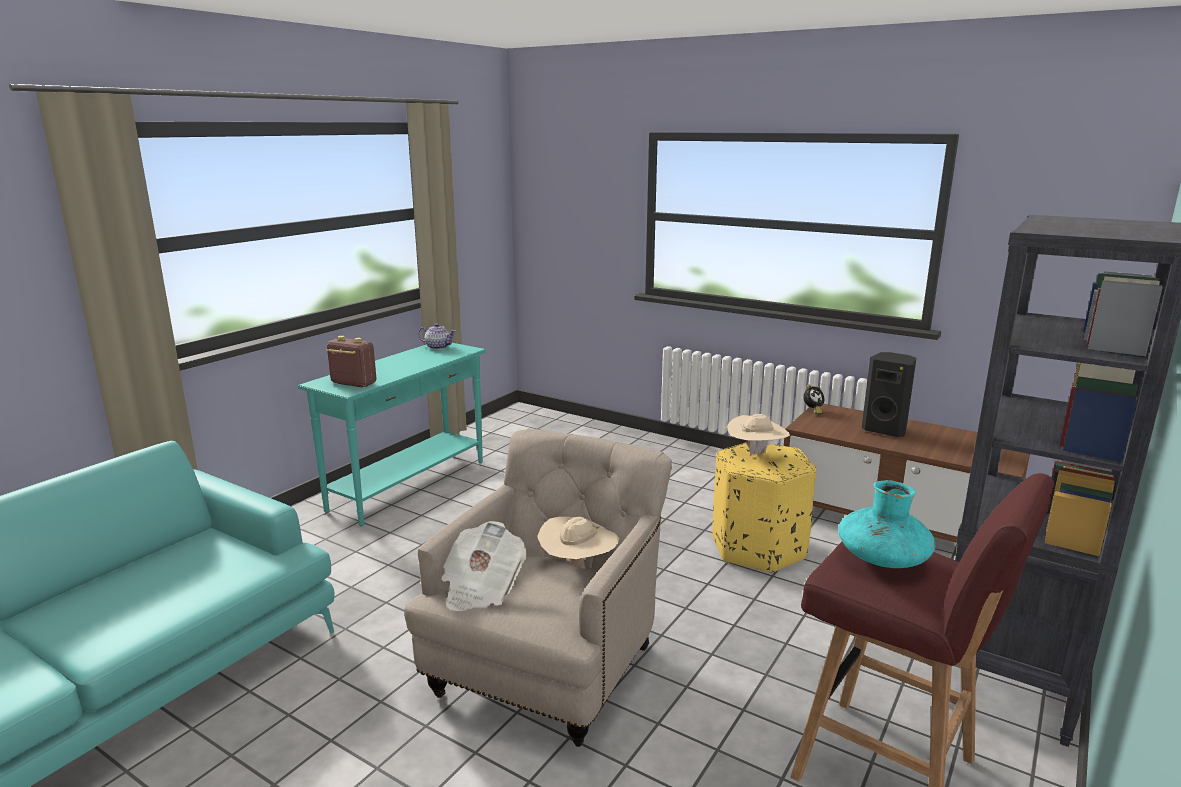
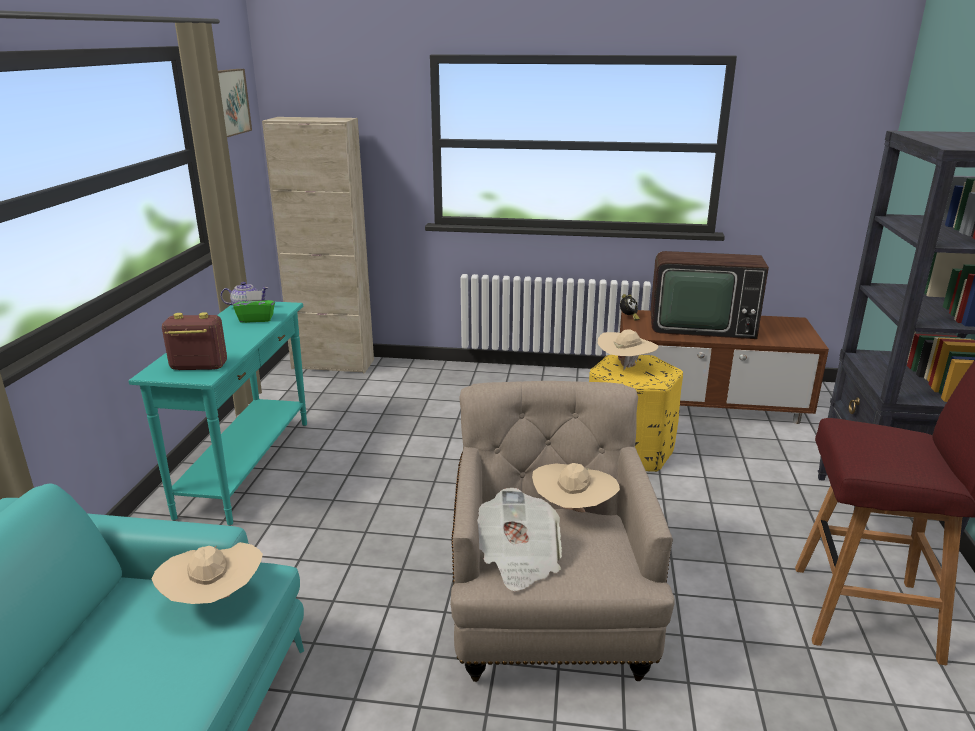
camera: 25 degrees left, 5 degrees up
(249, 558) = (214, 601): none -> beige hat
(435, 356) = (256, 319): none -> green tissue box
(470, 171) = (228, 102): none -> picture
(545, 418) = (333, 364): none -> beige cabinet
(882, 559) = (879, 442): turquoise vase -> none
(885, 430) = (699, 325): black speaker -> television

